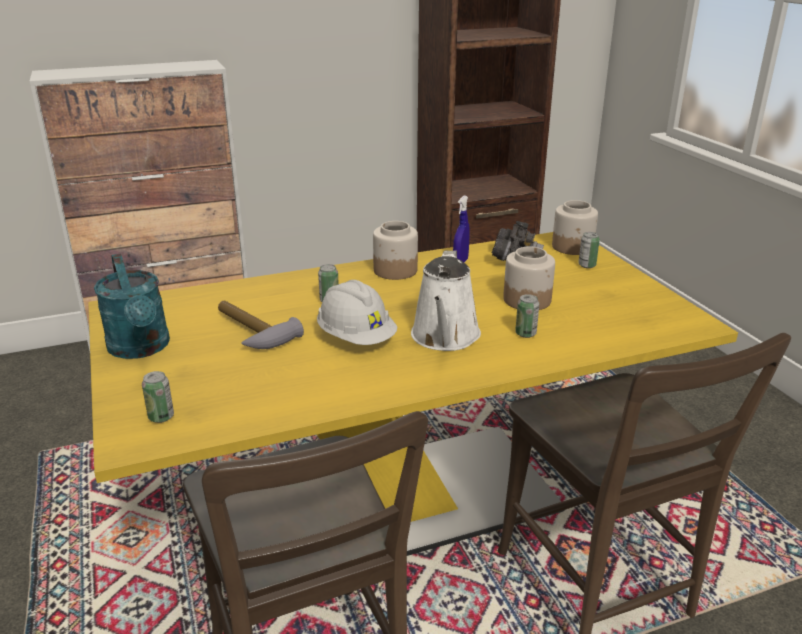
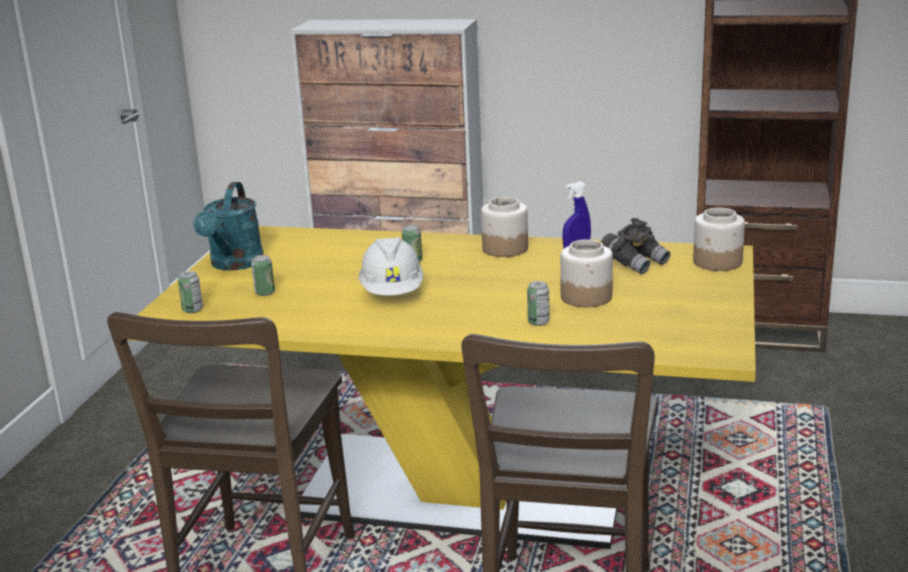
camera: 35 degrees right, 5 degrees down
(250, 332) = (321, 270): hammer -> none
(445, 337) = (464, 309): white watering can -> none
(587, 265) = (702, 281): can -> can (265, 293)

